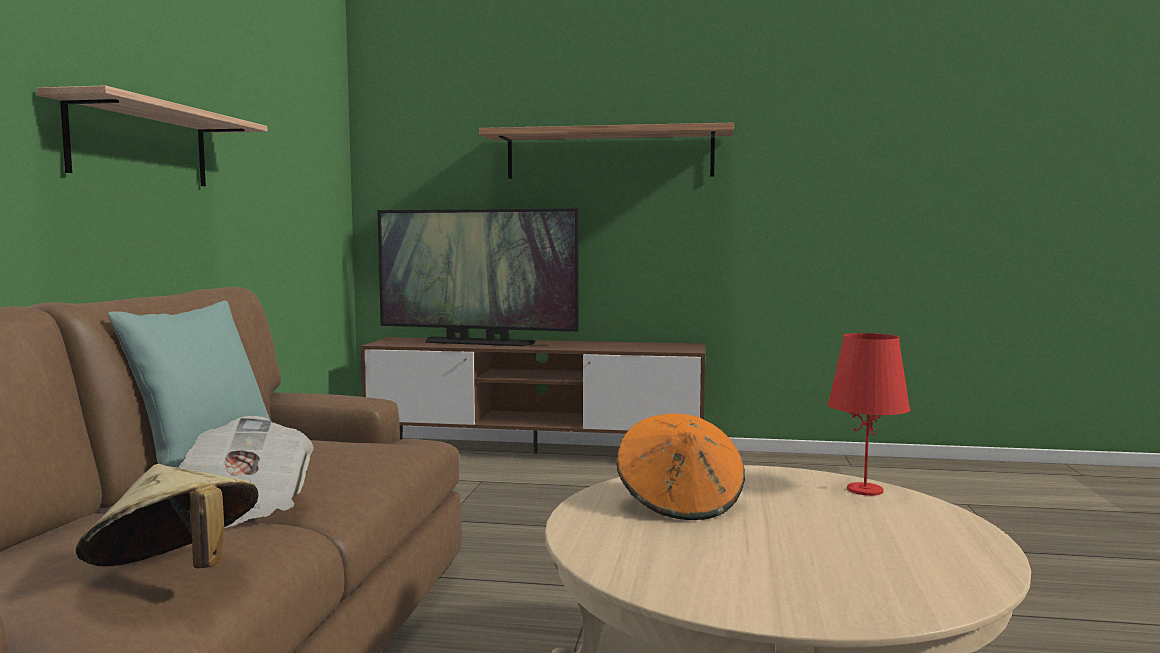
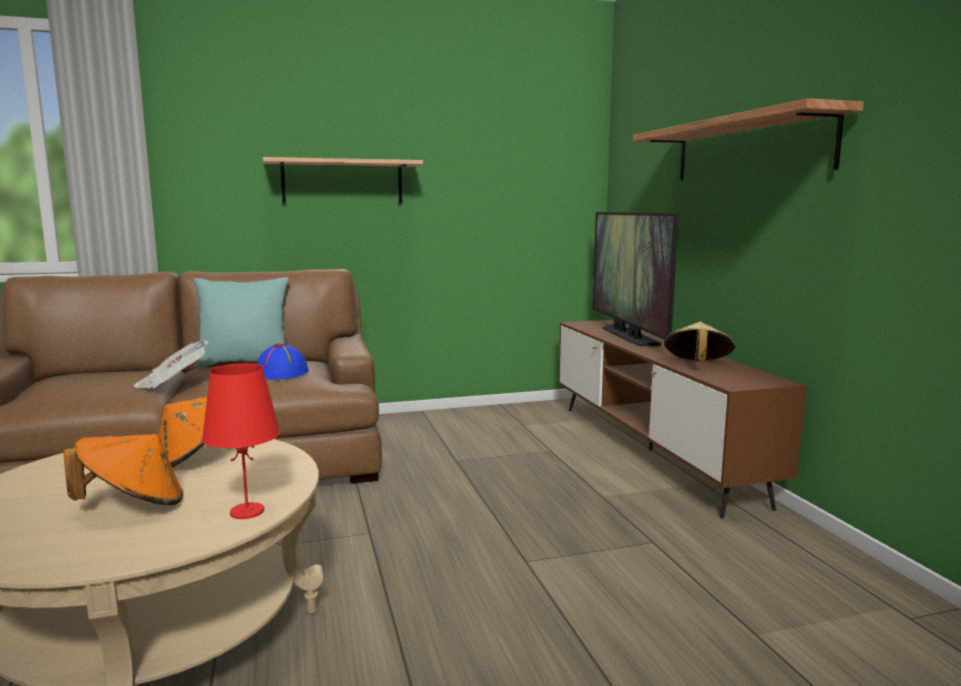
camera: 65 degrees right, 5 degrees up
(175, 574) = (67, 394): beige hat -> beige hat (697, 365)
(327, 448) = (282, 373): none -> blue hat
(829, 529) = (133, 505): none -> orange hat

